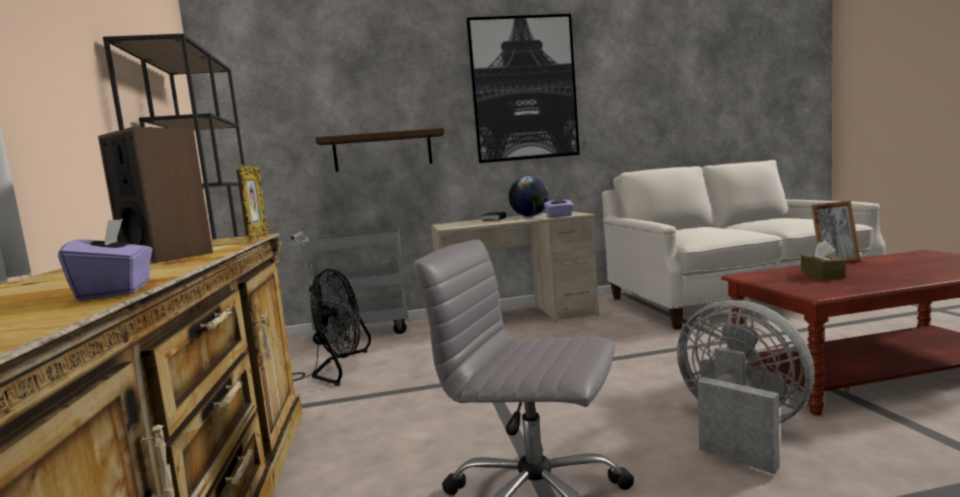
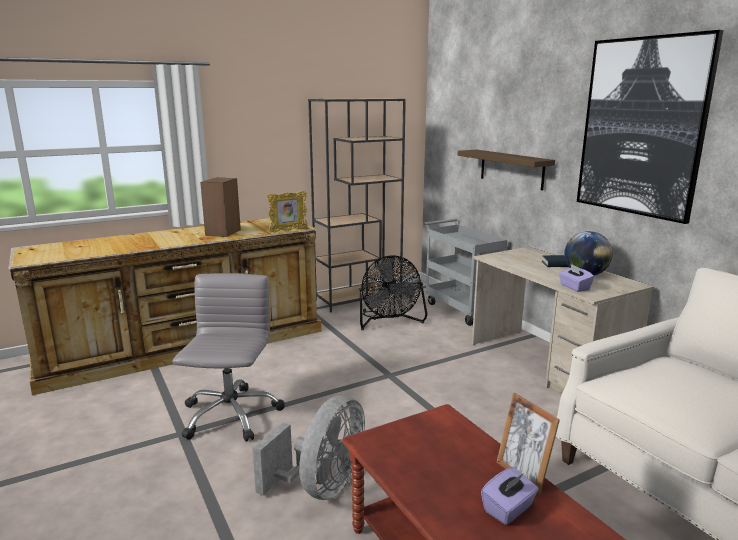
camera: 70 degrees right, 10 degrees up
(117, 291) = (133, 249): purple tissue box -> purple tissue box (508, 509)
(822, 274) = (452, 456): brown tissue box -> none

